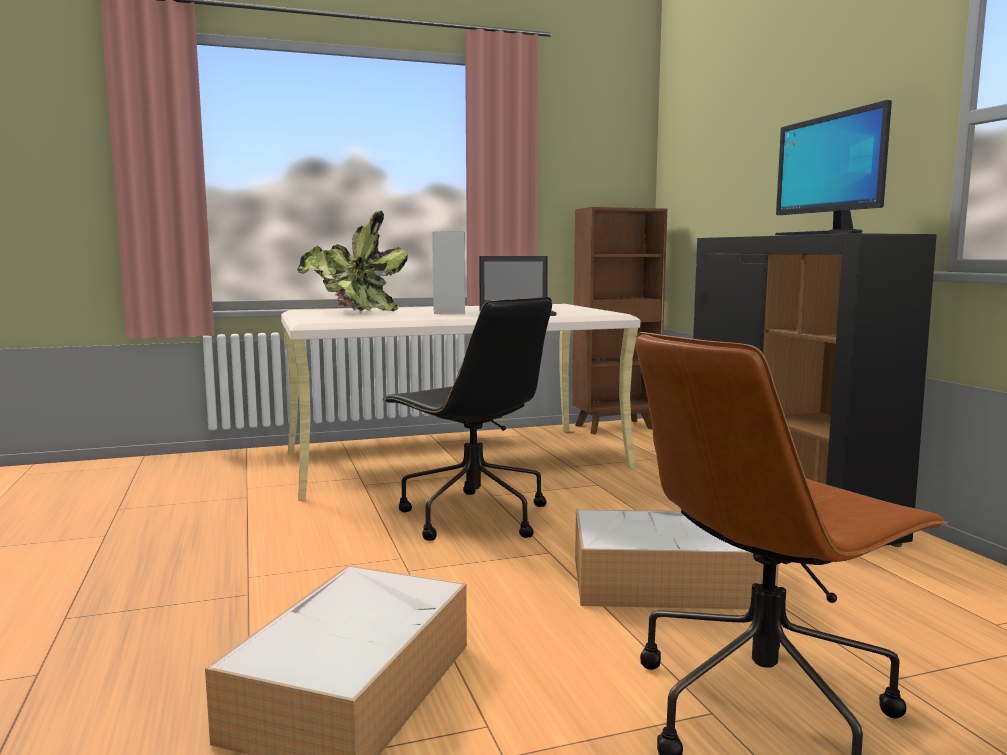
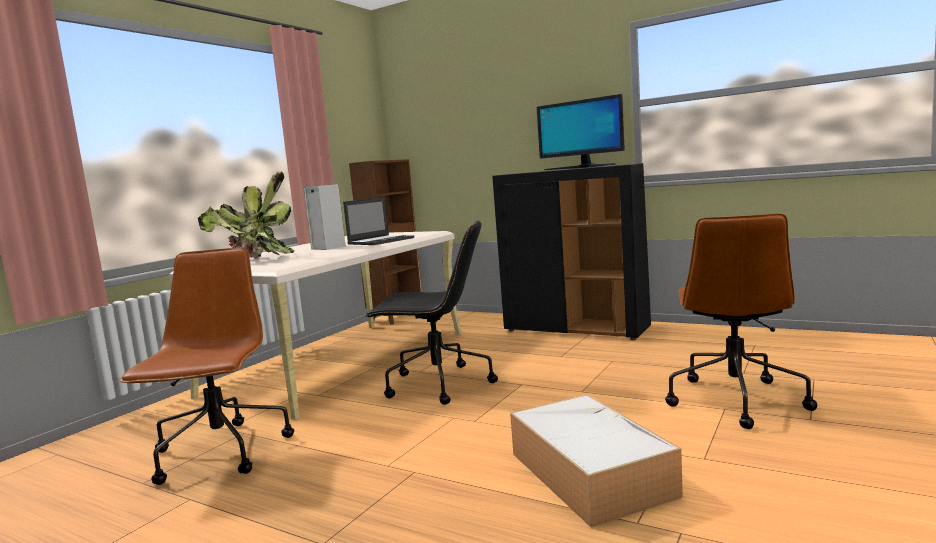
camera: 40 degrees left, 0 degrees up
(197, 507) = (221, 453): none -> brown office chair
(664, 582) = (601, 375): storage box -> none

